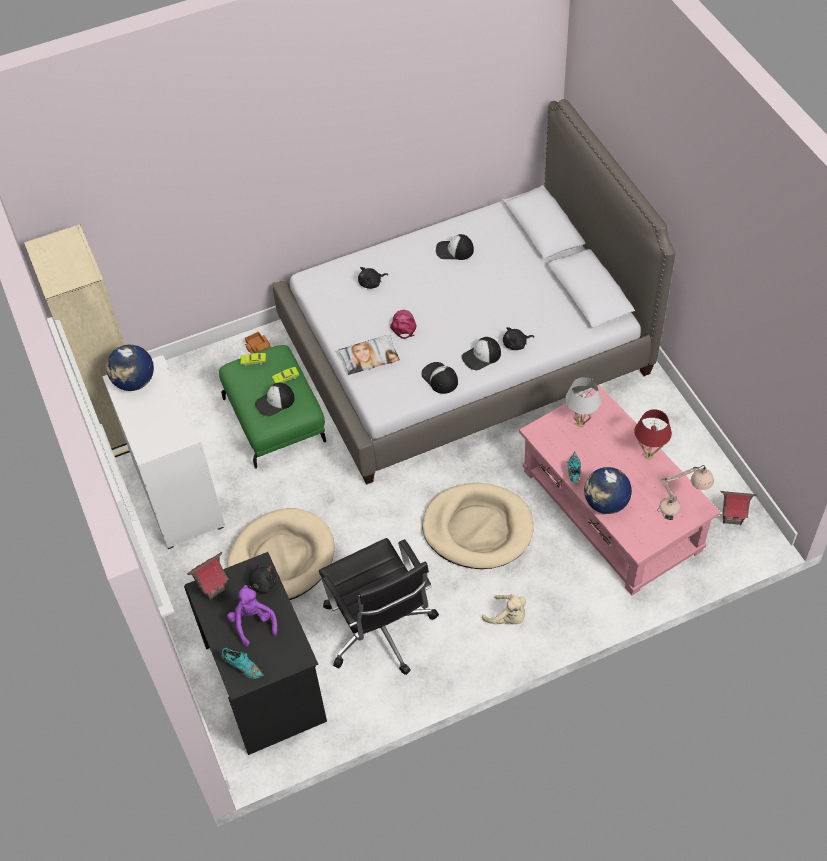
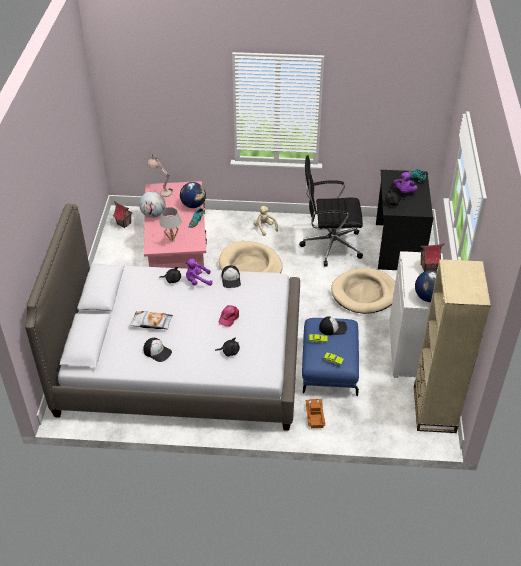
camera: 155 degrees left, 10 degrees down
(213, 588) = (418, 210): toy house -> toy house (428, 267)
(276, 420) = (329, 367): green ottoman -> blue ottoman
(369, 357) = (263, 307): pillow -> pillow (151, 323)
(380, 631) = (330, 245): black office chair -> black office chair turned 90 degrees counterclockwise
(481, 356) = (197, 281): cap -> purple plush toy
(649, 456) = (153, 214): red table lamp -> globe

